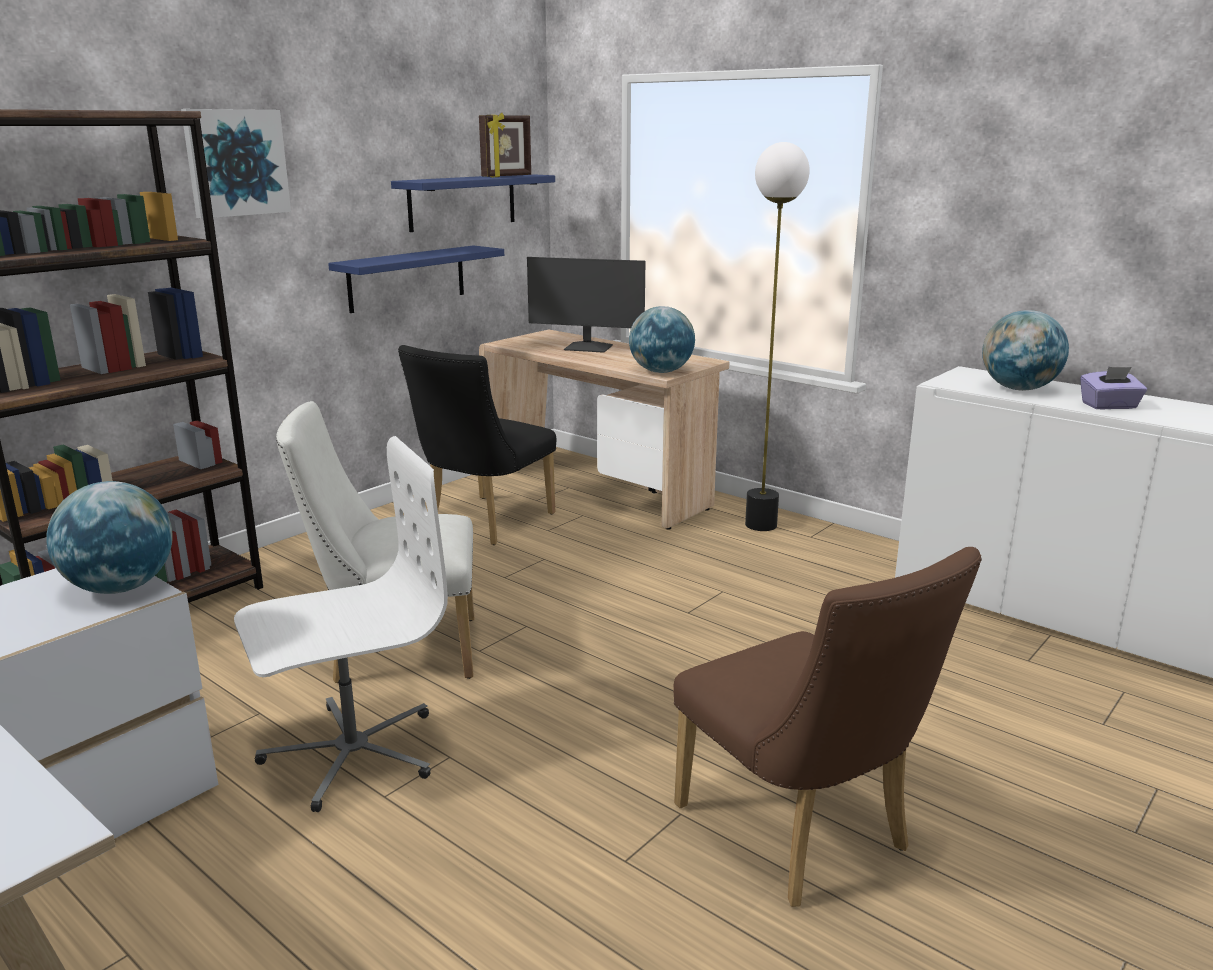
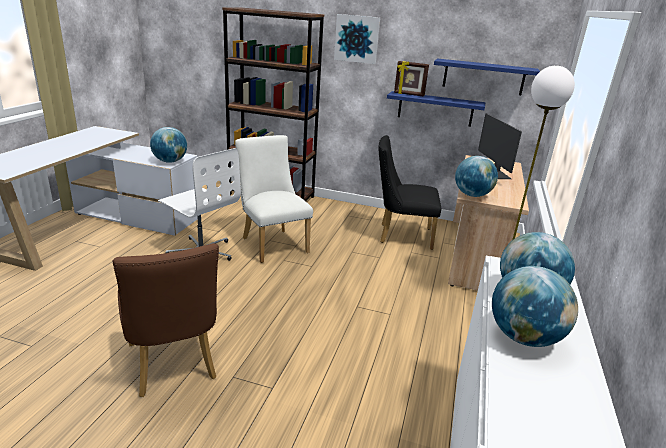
camera: 65 degrees right, 5 degrees up
(507, 176) = (505, 66): picture frame -> picture frame (409, 94)
(802, 836) = (173, 366): brown chair -> brown chair turned 60 degrees counterclockwise
(1109, 406) = (524, 338): purple tissue box -> globe

